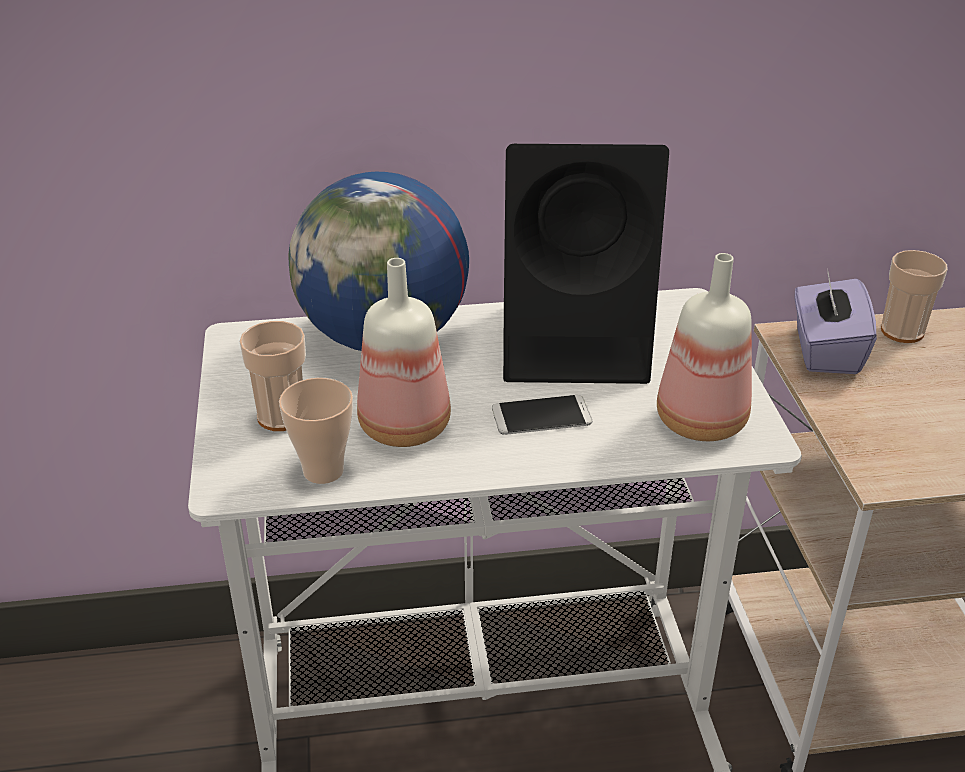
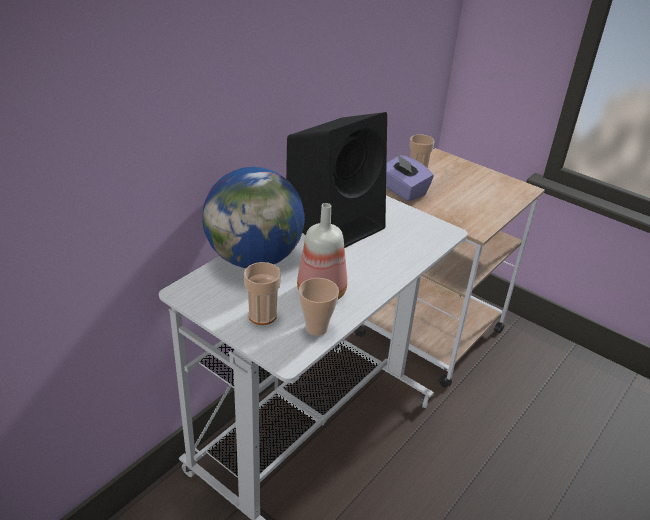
camera: 45 degrees left, 0 degrees up
(541, 416) = (366, 260): phone -> none
(702, 423) = (423, 235): bottle -> none

